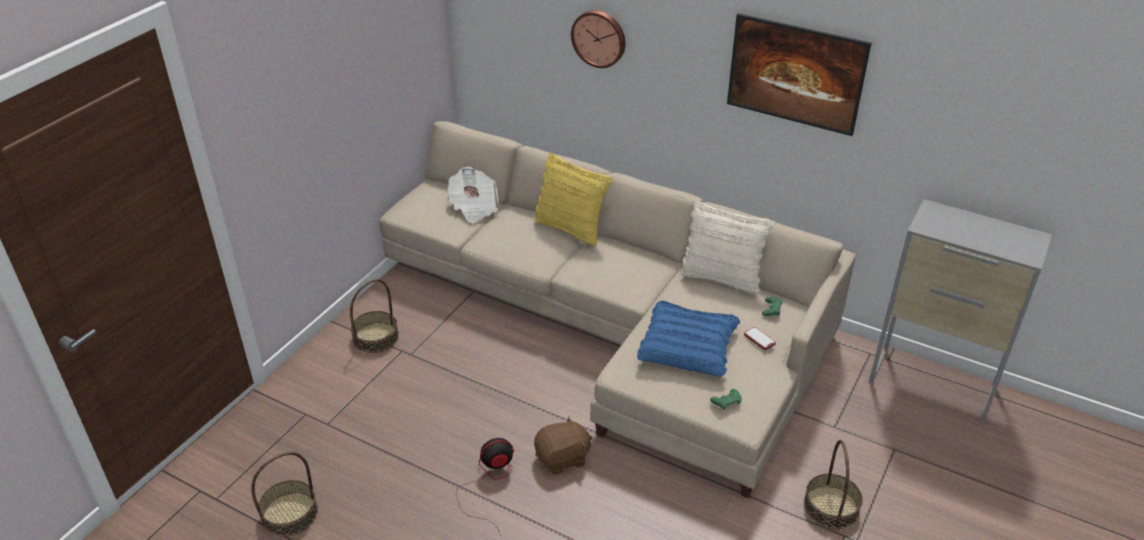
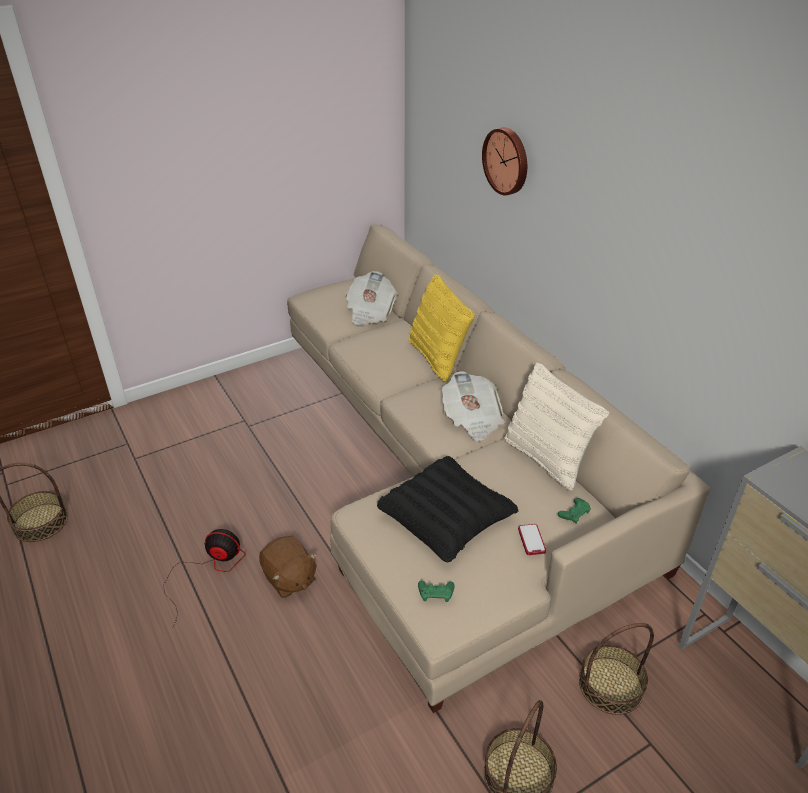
camera: 30 degrees right, 0 degrees up
(375, 337) = (234, 401): basket -> basket (610, 684)
(563, 458) = (289, 579): brown plush toy -> brown plush toy turned 45 degrees clockwise
(640, 269) = (472, 419): none -> newspaper
(688, 347) = (446, 517): blue pillow -> black pillow
(792, 96) = (673, 267): picture -> none

